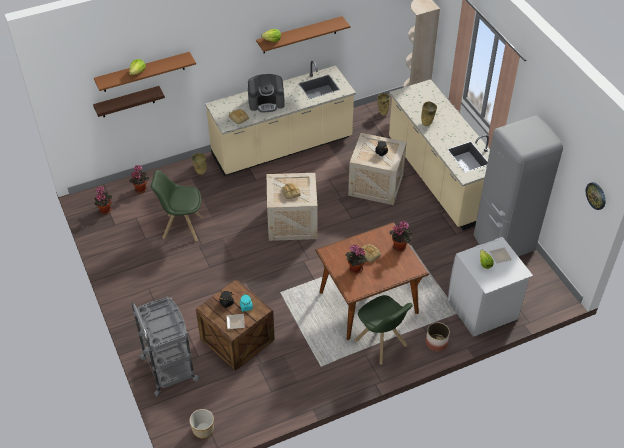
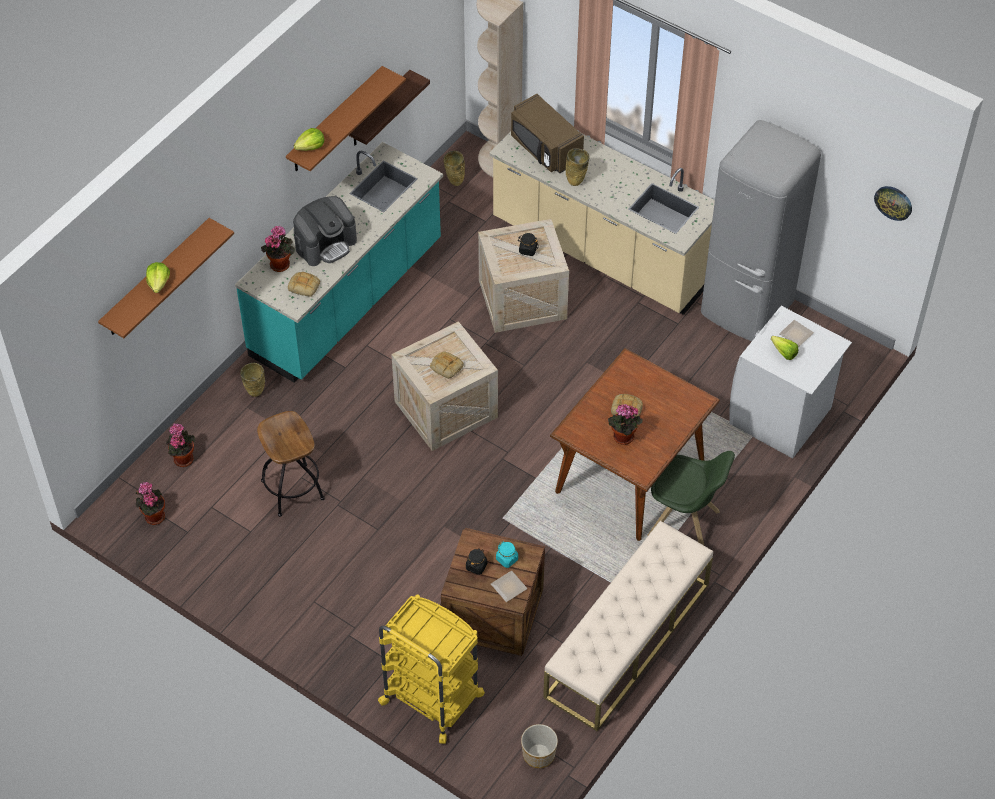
camera: 30 degrees left, 5 degrees up
(127, 102) = (140, 334): shelf -> shelf (378, 110)
(170, 369) = (432, 698): grey cart -> yellow cart
(182, 227) = (292, 489): green chair -> brown stool
(282, 148) = (348, 300): beige counter -> turquoise counter
(300, 392) = (627, 640): none -> beige bench
(400, 246) = (658, 378): potted plant -> potted plant (280, 263)
(422, 101) = (545, 149): none -> brown microwave
(436, 343) = (753, 488): planter -> none

